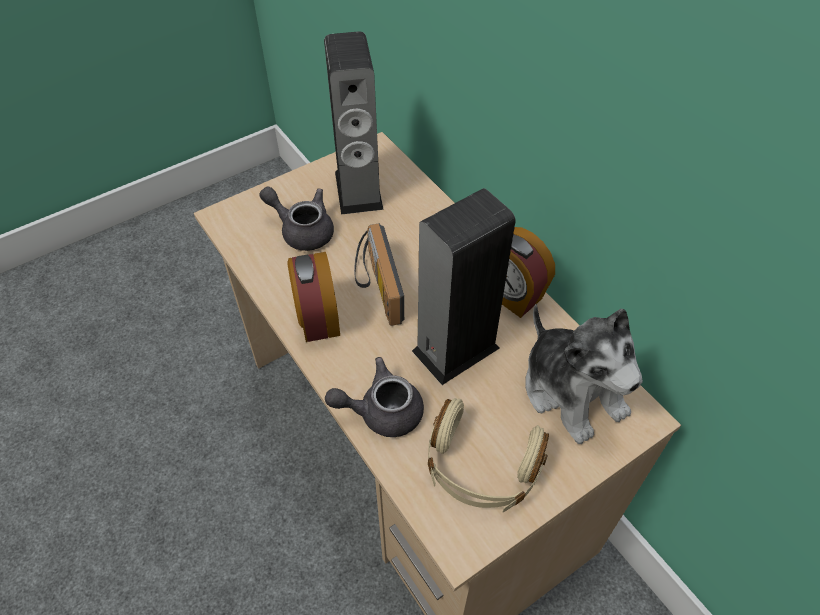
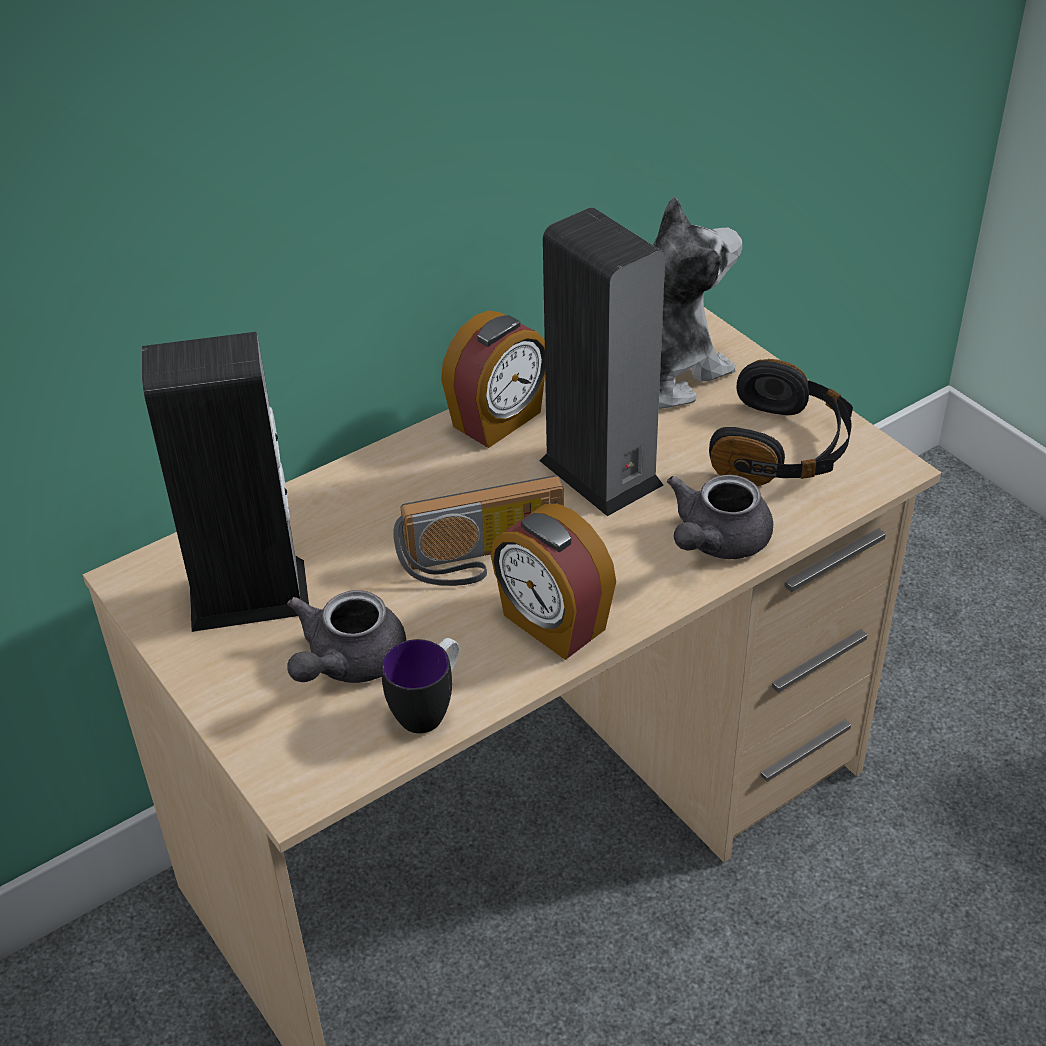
camera: 90 degrees left, 10 degrees down
(263, 264) = (429, 709): none -> mug
(317, 318) = (552, 624): alarm clock -> alarm clock turned 60 degrees clockwise
(381, 411) = (716, 542): grey teapot -> grey teapot turned 45 degrees clockwise
(481, 467) = (783, 450): beige headphones -> black headphones

